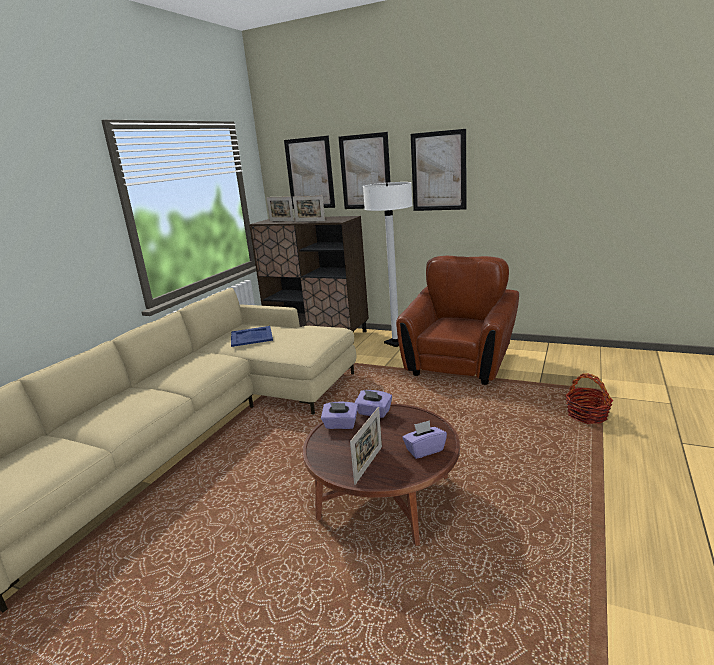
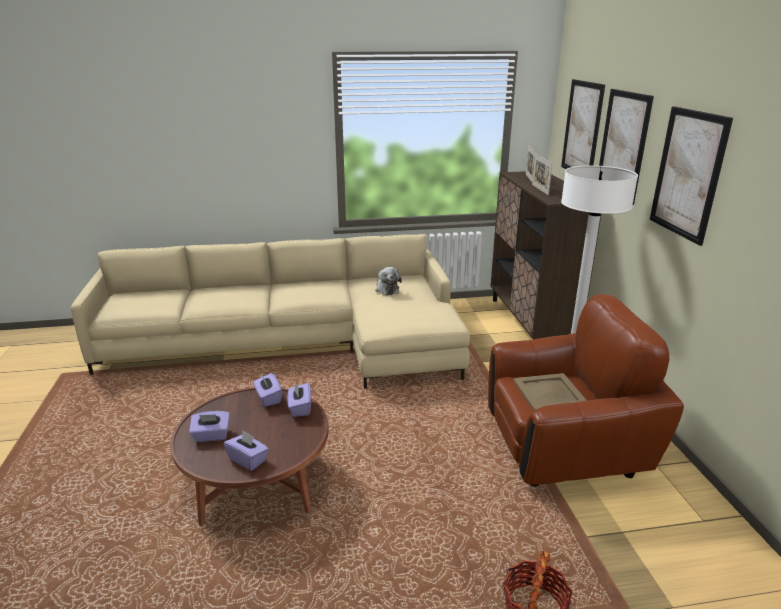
camera: 55 degrees right, 5 degrees up
(251, 336) = (386, 289): blue tray -> plush toy
(368, 464) = (211, 436): picture frame -> purple tissue box
(452, 326) = (548, 392): none -> beige tray

